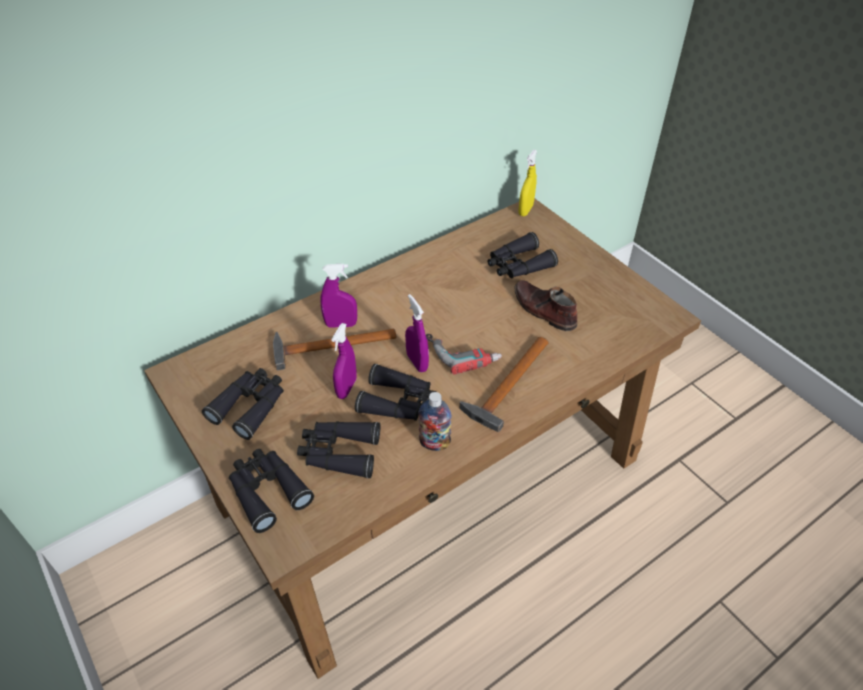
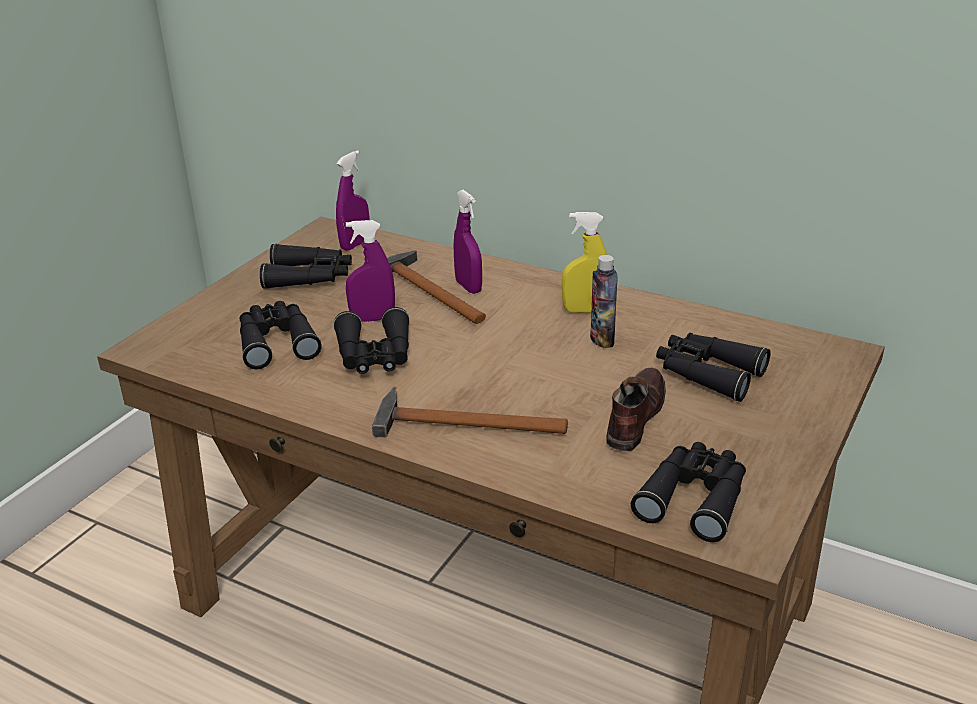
camera: 65 degrees right, 15 degrees down
(267, 491) = (205, 320): black binoculars -> black binoculars (694, 498)
(417, 362) = (448, 349): purple spray bottle -> purple spray bottle (355, 244)
(434, 443) = (326, 396): bottle -> bottle (602, 340)
(460, 350) = (495, 372): power drill -> none
(525, 210) = (840, 349): yellow spray bottle -> yellow spray bottle (584, 310)

